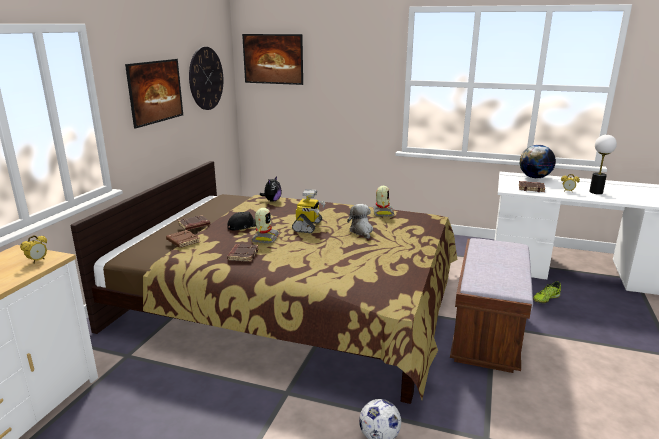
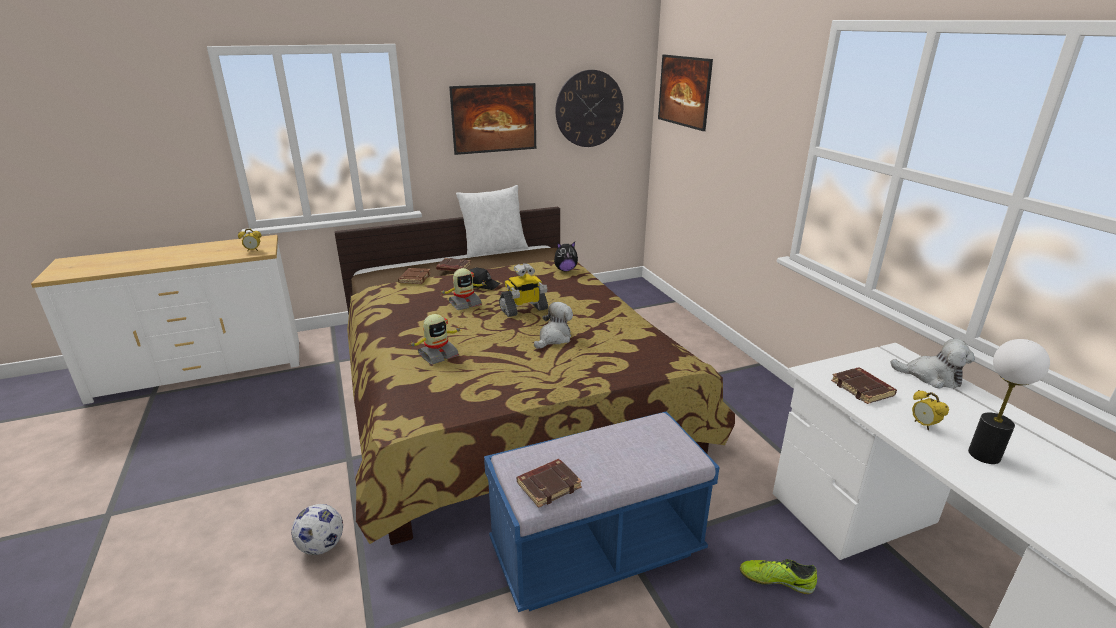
camera: 50 degrees right, 5 degrees up
(184, 208) = (494, 250): none -> white pillow
(242, 255) = (416, 310): brown book -> brown book (549, 485)
(382, 213) = (629, 330): toy robot -> toy robot (438, 355)
(486, 334) = (596, 551): brown bench -> blue bench
(534, 177) = (931, 377): globe -> plush toy

